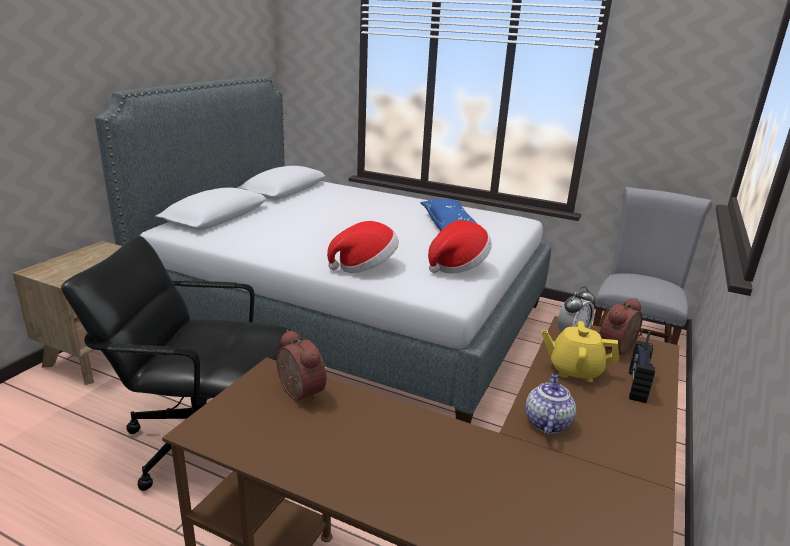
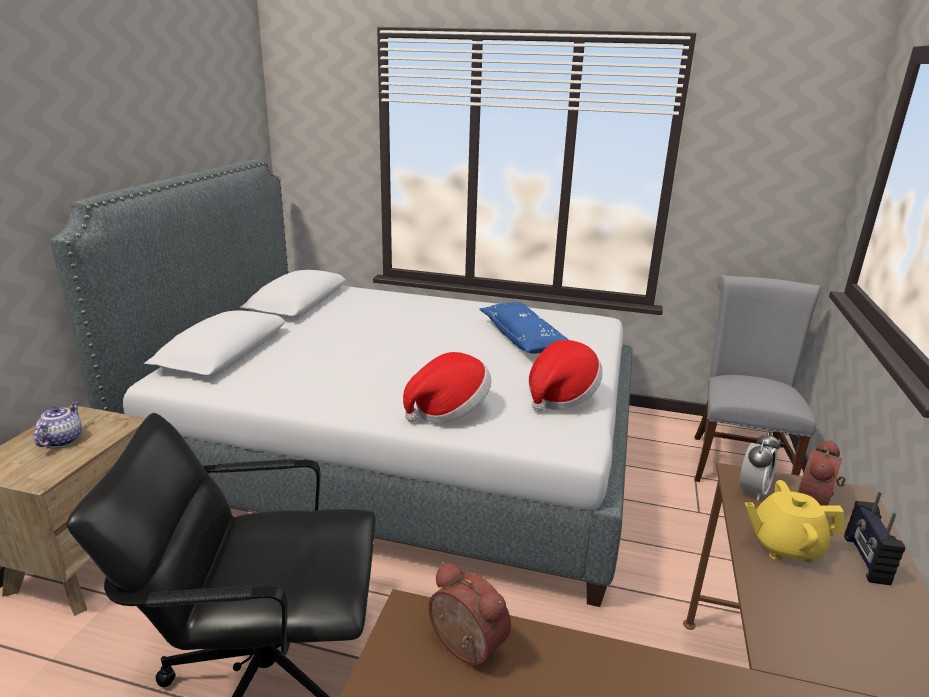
camera: 10 degrees left, 0 degrees up
(546, 422) = (798, 639): teapot -> teapot (62, 440)

